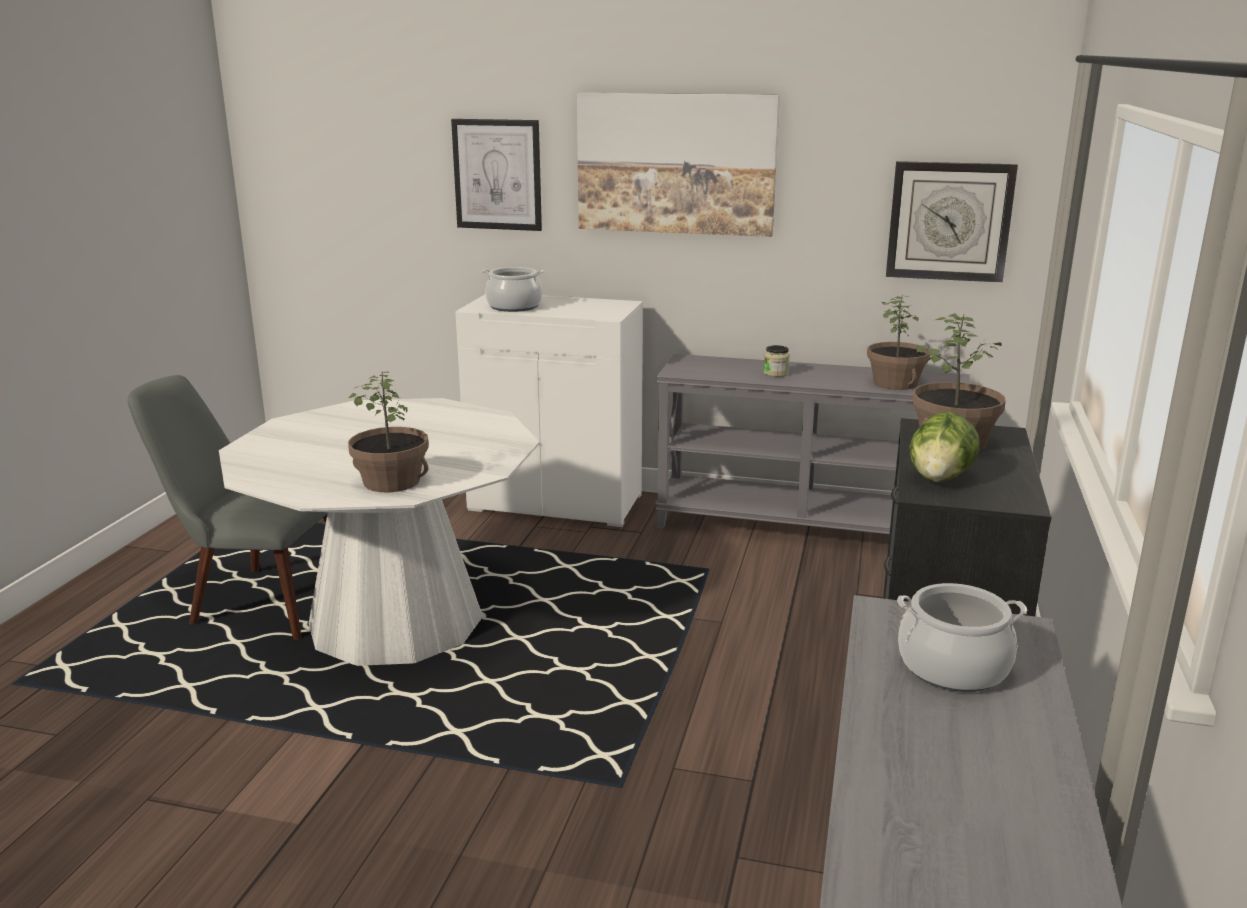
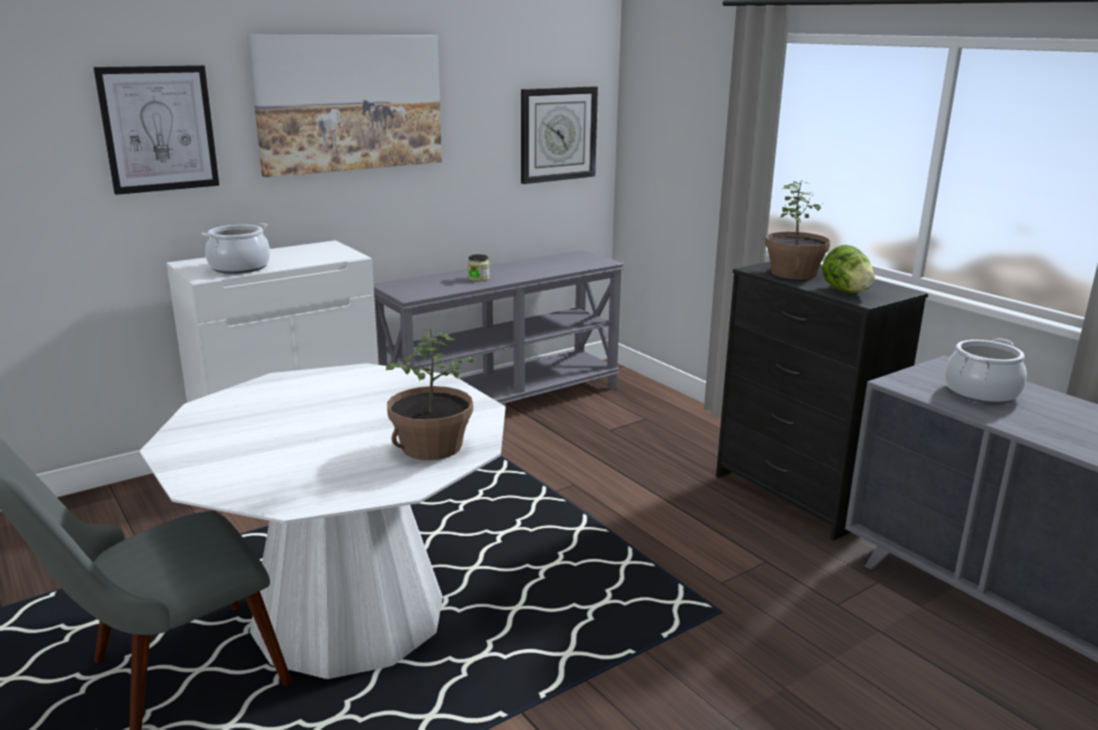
camera: 50 degrees left, 0 degrees up
(896, 383) = (562, 265): potted plant -> none

